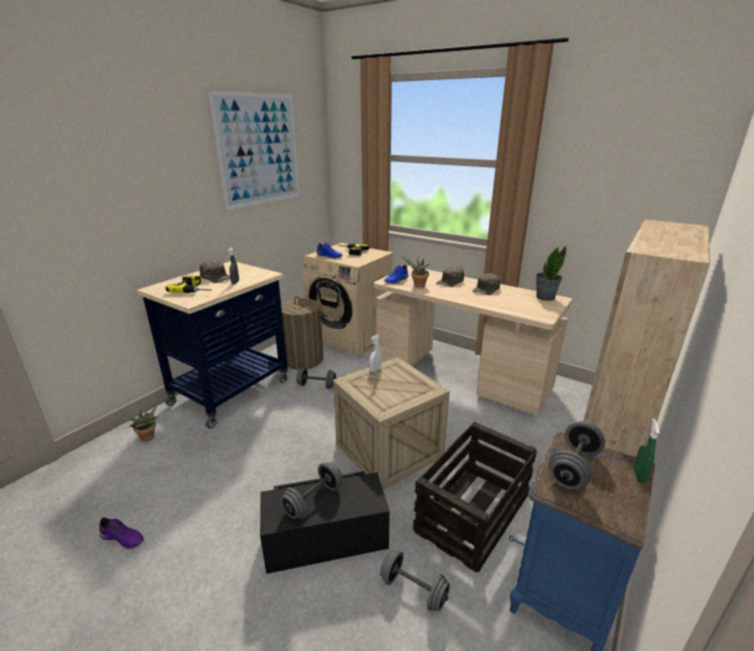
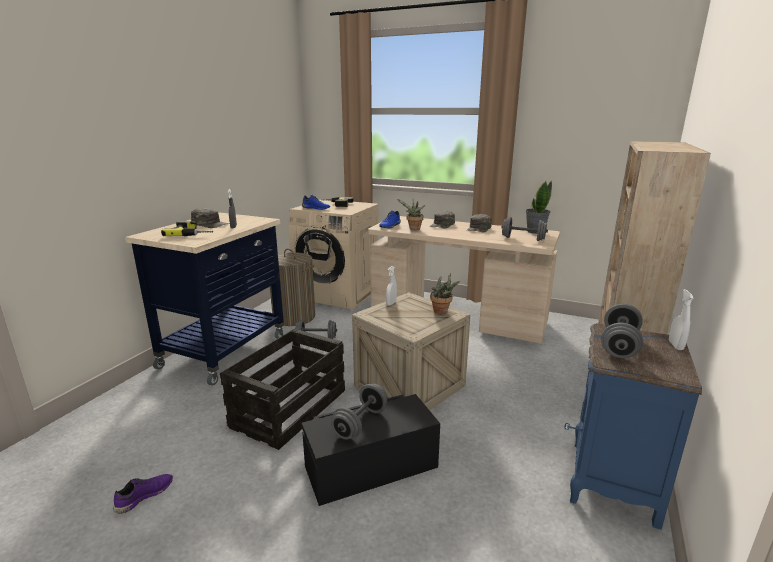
camera: 10 degrees left, 5 degrees down
(123, 538) = (144, 496): purple shoe -> purple shoe turned 60 degrees counterclockwise
(148, 438) = (143, 401): potted plant -> potted plant (442, 311)
(259, 150) = (242, 100): picture -> none
(413, 590) = (474, 498): grey dumbbell -> grey dumbbell (523, 239)
(473, 512) = (508, 427): crate -> crate (290, 408)
(639, 475) = (675, 345): green spray bottle -> white spray bottle

